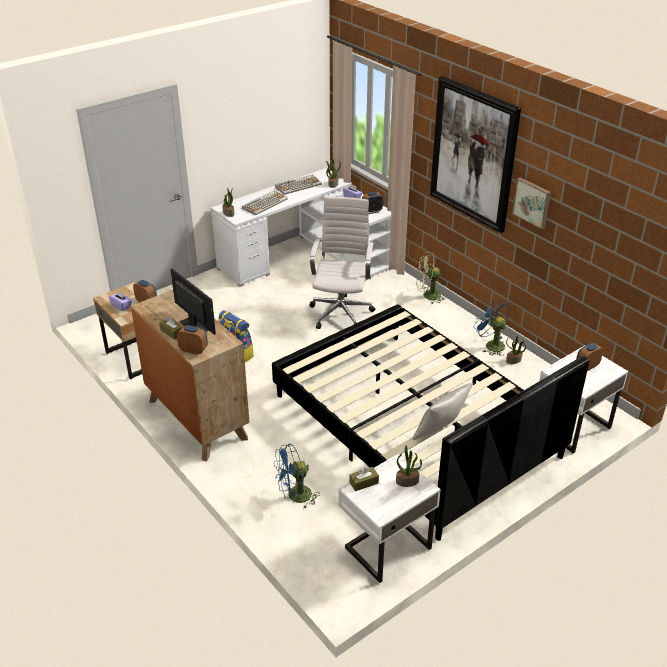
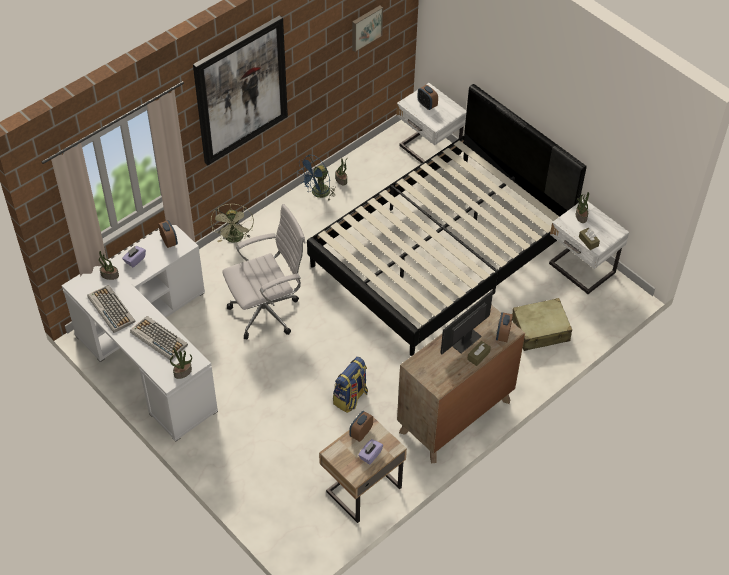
camera: 95 degrees left, 15 degrees up
(295, 497) = (540, 330): blue fan -> beige suitcase
(341, 312) = (268, 311): white office chair -> white office chair turned 150 degrees clockwise
(440, 432) = (491, 212): grey pillow -> none
(532, 202) = (304, 68): picture -> picture (366, 27)

